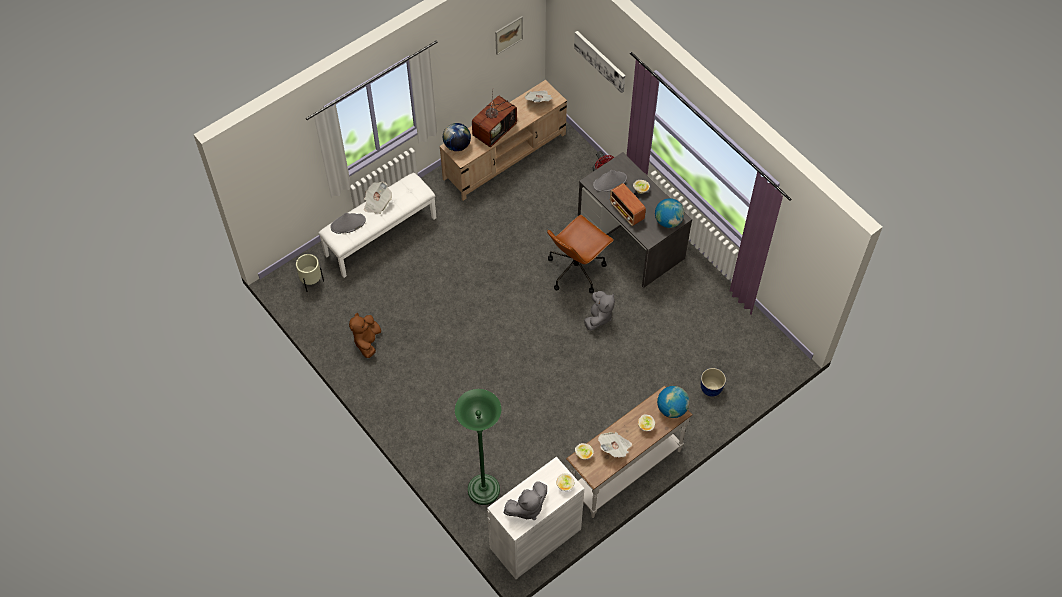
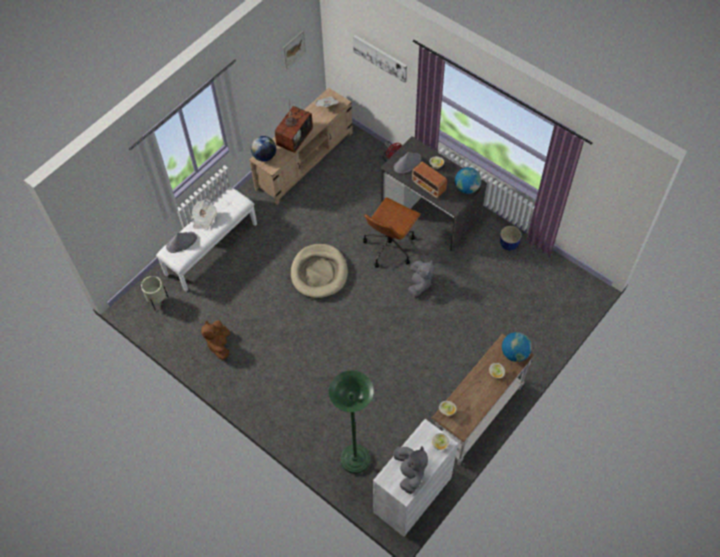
camera: 10 degrees left, 0 degrees up
(492, 284) = (319, 273): none -> beige dog bed
(527, 508) = (410, 473): grey plush toy -> grey plush toy turned 60 degrees counterclockwise
(615, 448) = (473, 399): newspaper -> none
(711, 389) = (533, 328): planter -> planter (508, 245)

